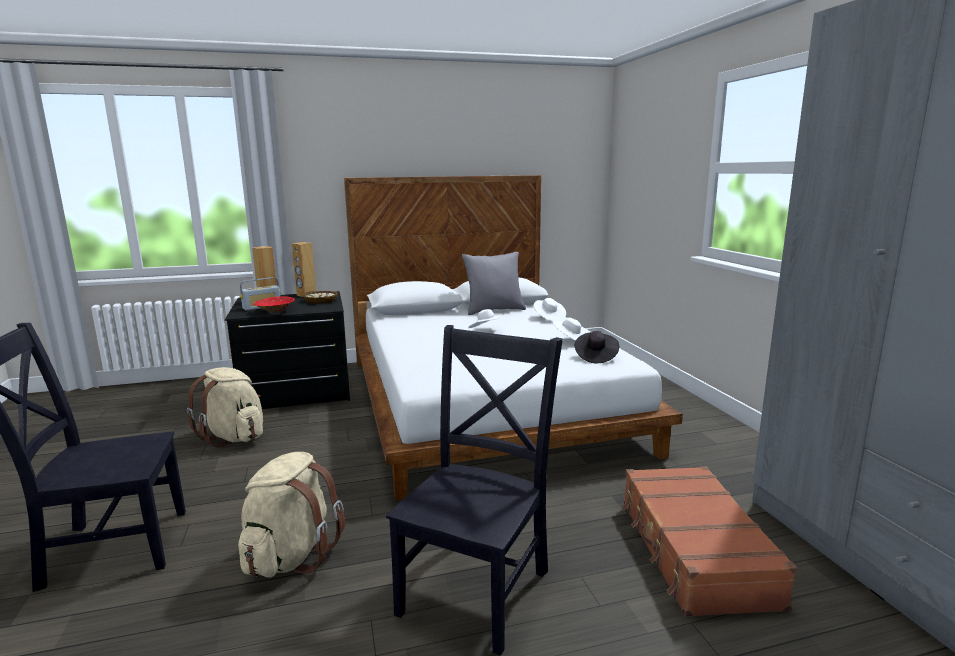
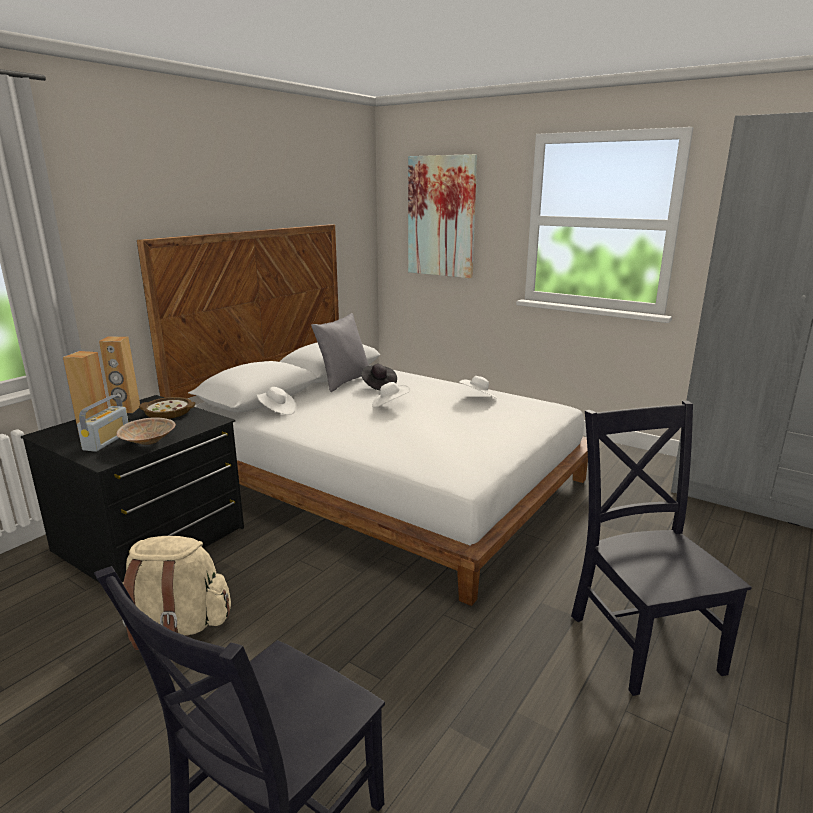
camera: 40 degrees left, 5 degrees up
(275, 312) = (148, 443): red bowl -> beige bowl
(291, 555) = (478, 705): beige backpack -> none
(549, 318) = (410, 379): white hat -> white hat (277, 411)
(595, 357) = (527, 408): black hat -> black hat (378, 386)
(647, 168) = (441, 217): none -> picture
(693, 552) = (697, 541): brown suitcase -> none

